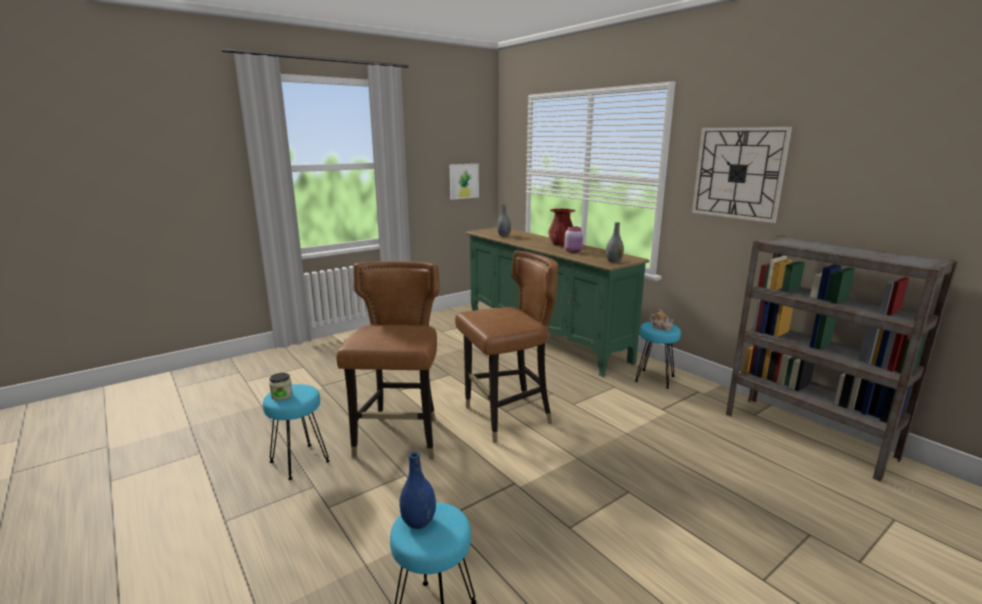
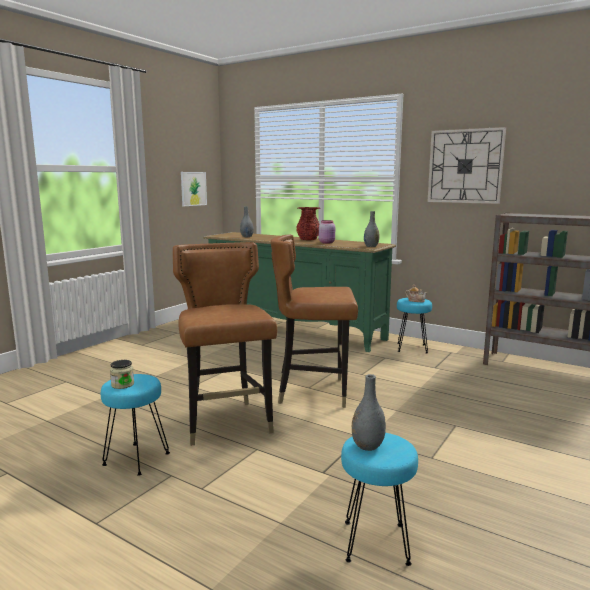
camera: 20 degrees left, 5 degrees down
(418, 522) = (367, 446): blue vase -> grey vase
(507, 418) = (314, 392): brown chair -> brown chair turned 135 degrees counterclockwise

